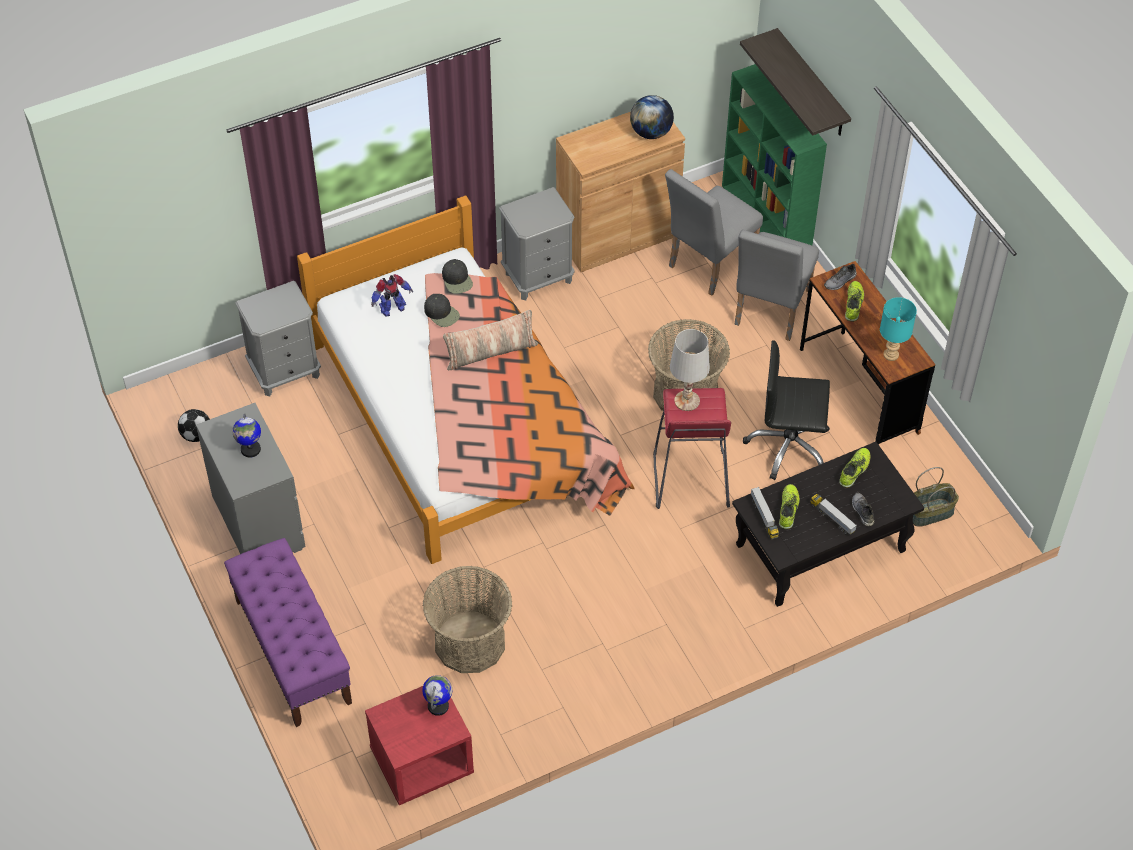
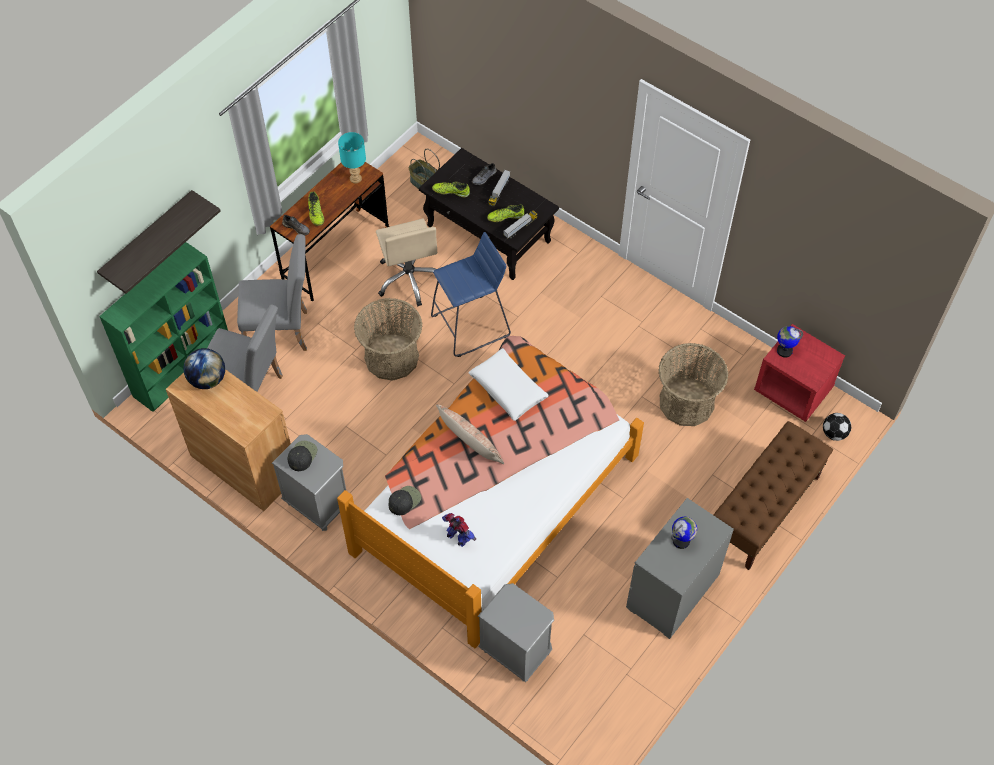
camera: 115 degrees left, 5 degrees up
(196, 435) = (618, 687): football -> football (834, 434)
(292, 651) = (764, 510): purple bench -> brown bench
(442, 313) = (446, 495): black cap -> black cap (302, 456)
(536, 409) = (508, 389): none -> white pillow
(687, 401) = (459, 285): white table lamp -> none
(690, 479) = (471, 326): red stool -> blue stool
(788, 446) = (410, 278): black office chair -> beige office chair
(853, 304) = (316, 213): shoe -> shoe turned 90 degrees counterclockwise

